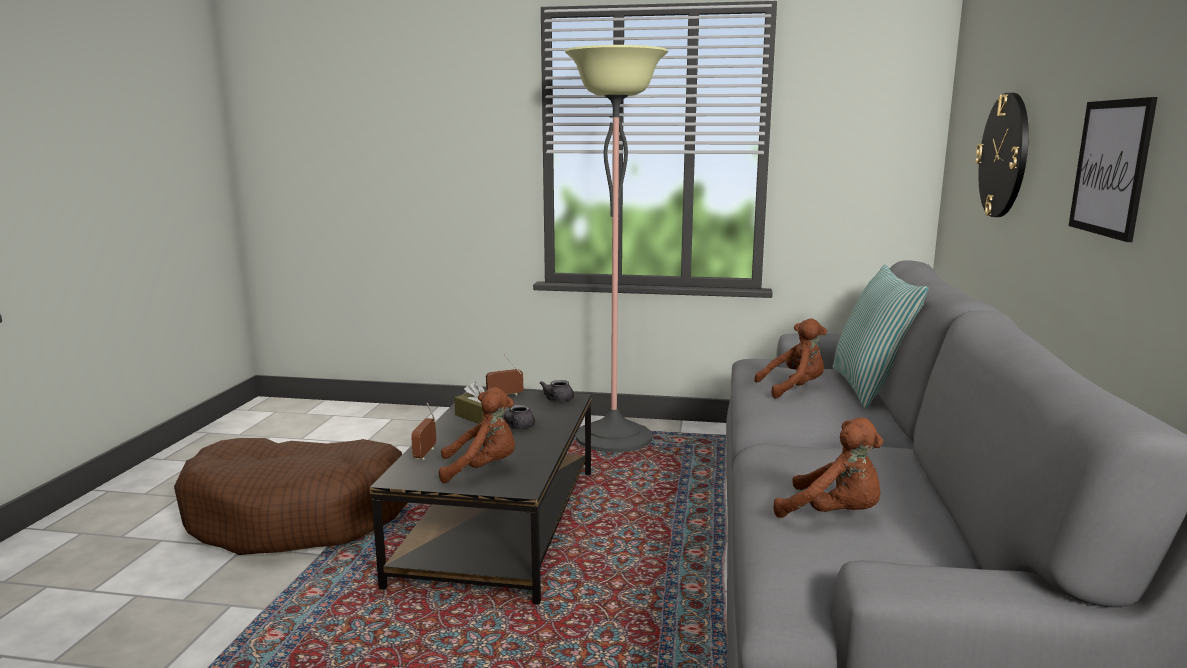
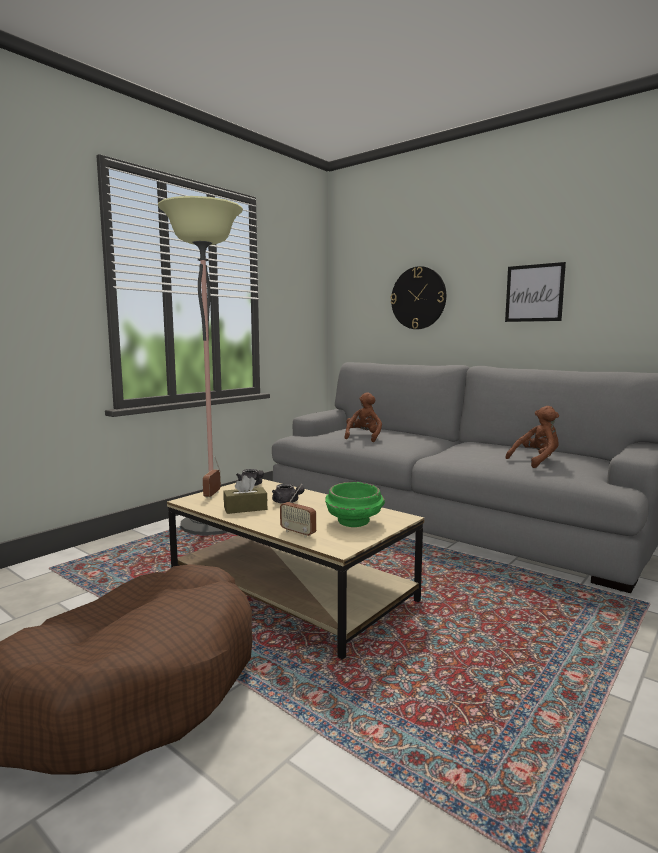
camera: 60 degrees left, 5 degrees down
(482, 469) = (354, 522): brown plush toy -> green bowl
(500, 525) = (292, 590): black coffee table -> beige coffee table
(870, 388) = (386, 429): pillow -> none

